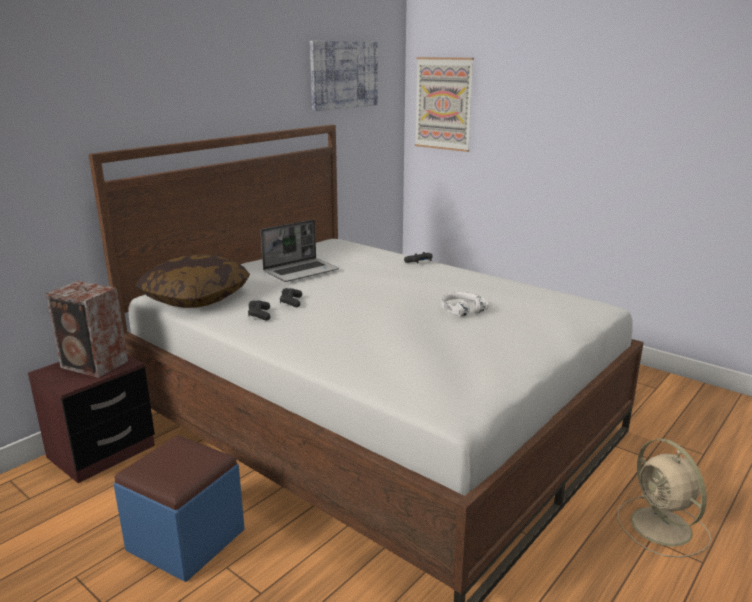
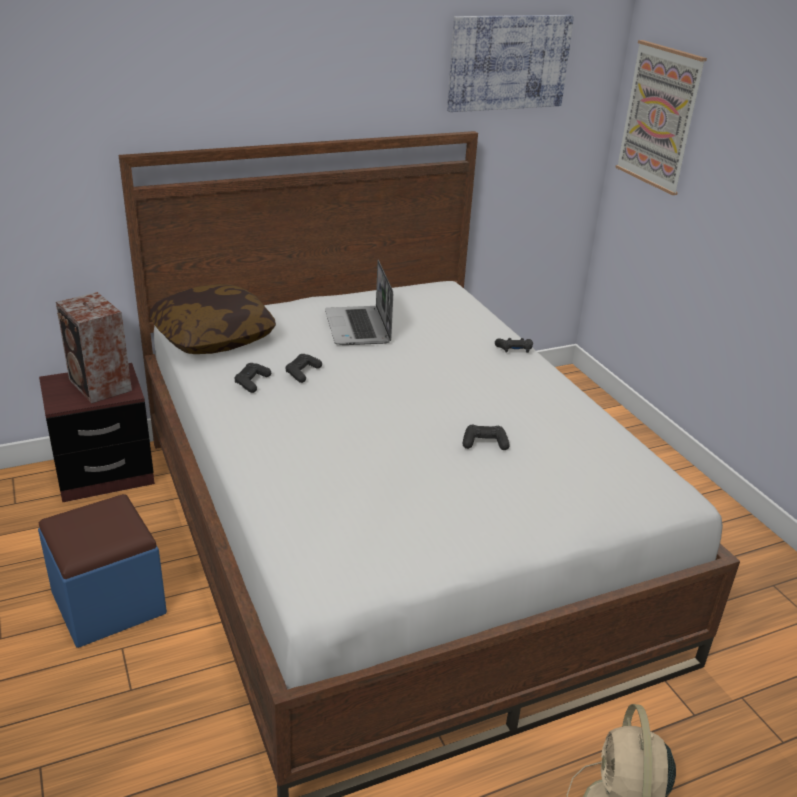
camera: 25 degrees right, 10 degrees up
(301, 271) = (358, 328): laptop -> laptop turned 90 degrees clockwise
(462, 309) = (484, 443): white headphones -> black game controller

